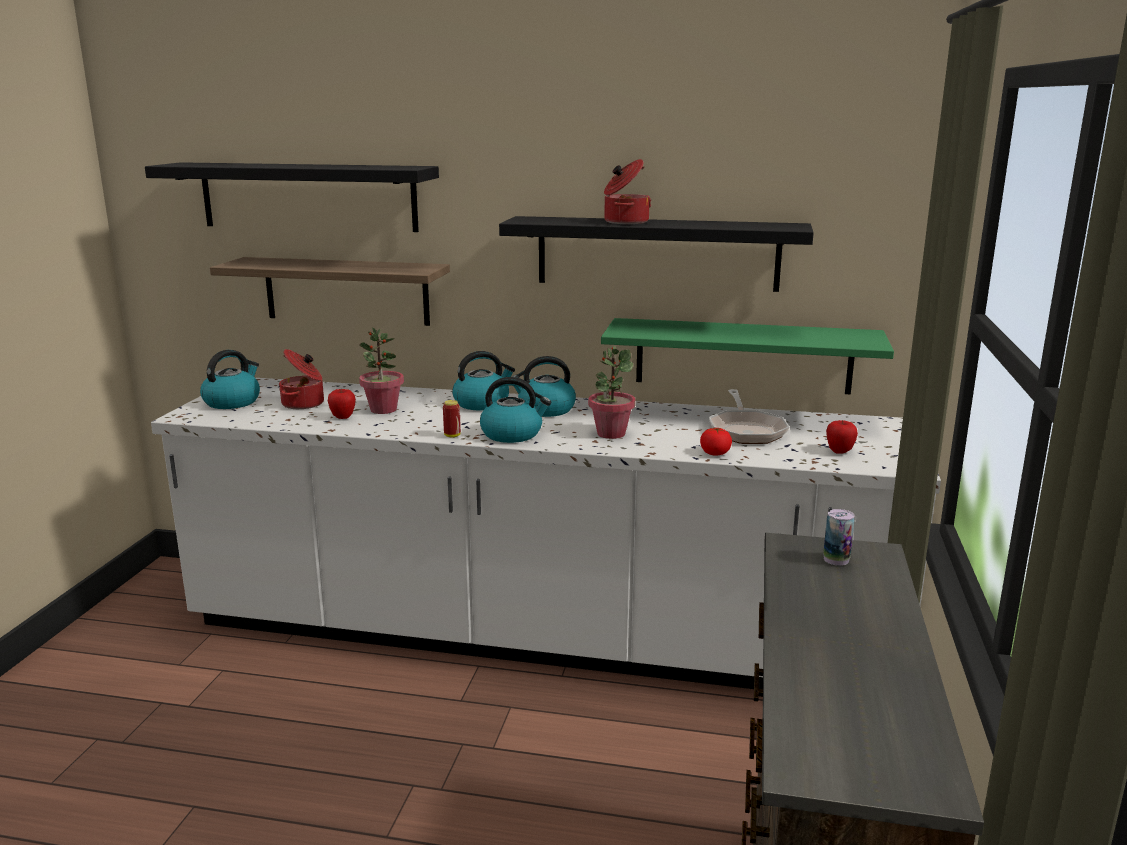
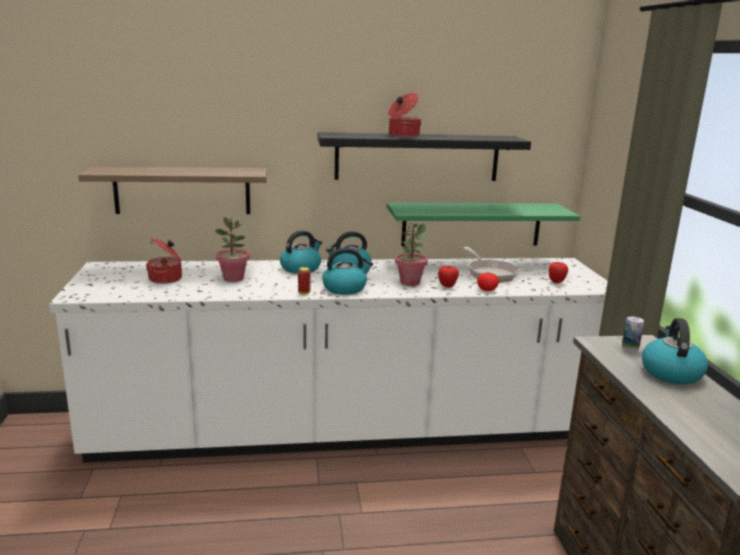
camera: 20 degrees left, 0 degrees up
(232, 402) = (105, 282): kettle -> kettle (670, 372)
(308, 196) = (151, 118): black shelf -> none
(343, 417) = (208, 287): apple -> apple (447, 286)

